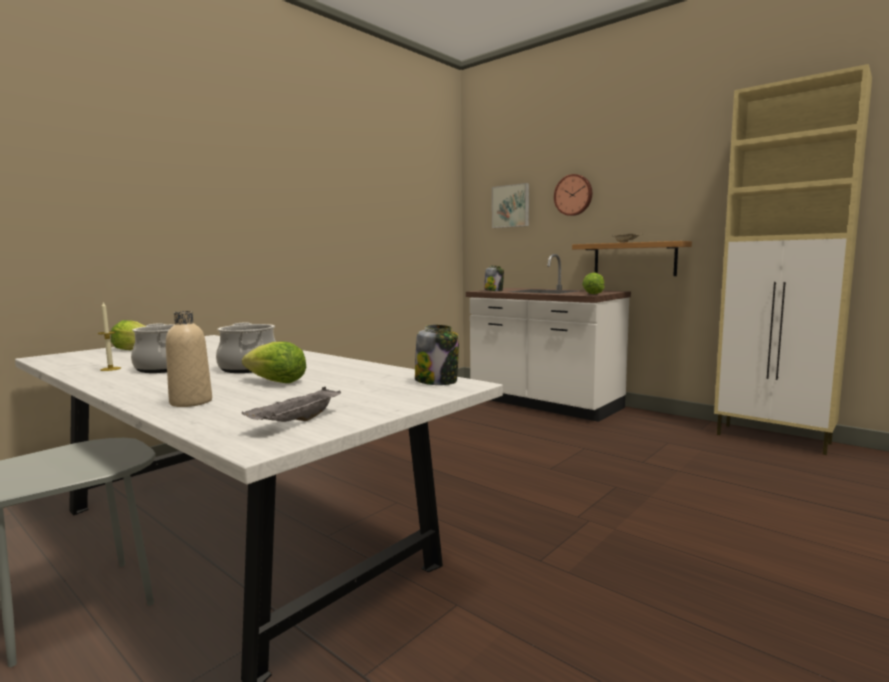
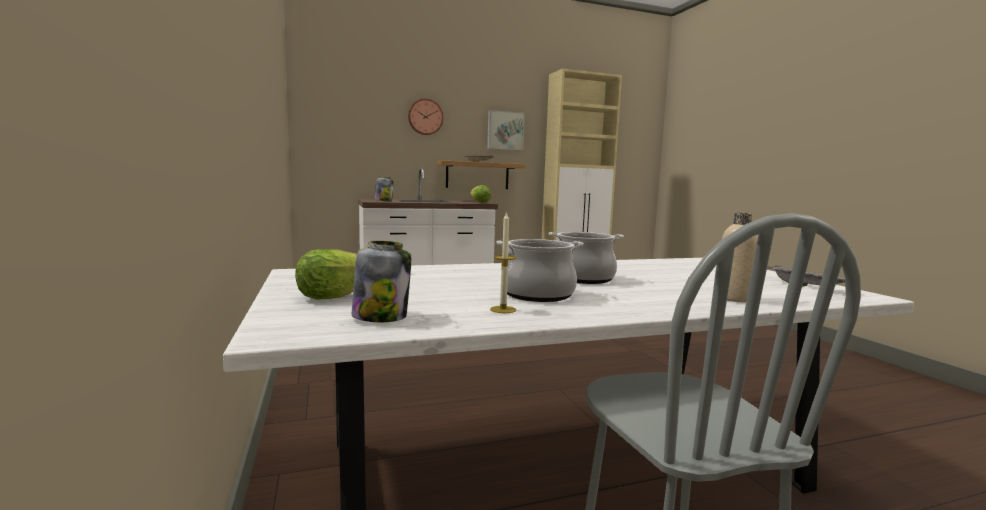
camera: 60 degrees left, 0 degrees up
(276, 382) = (665, 279): lettuce -> none
(437, 381) = (694, 261): jar -> jar (381, 317)
(511, 206) = (357, 117): picture -> picture (505, 130)

